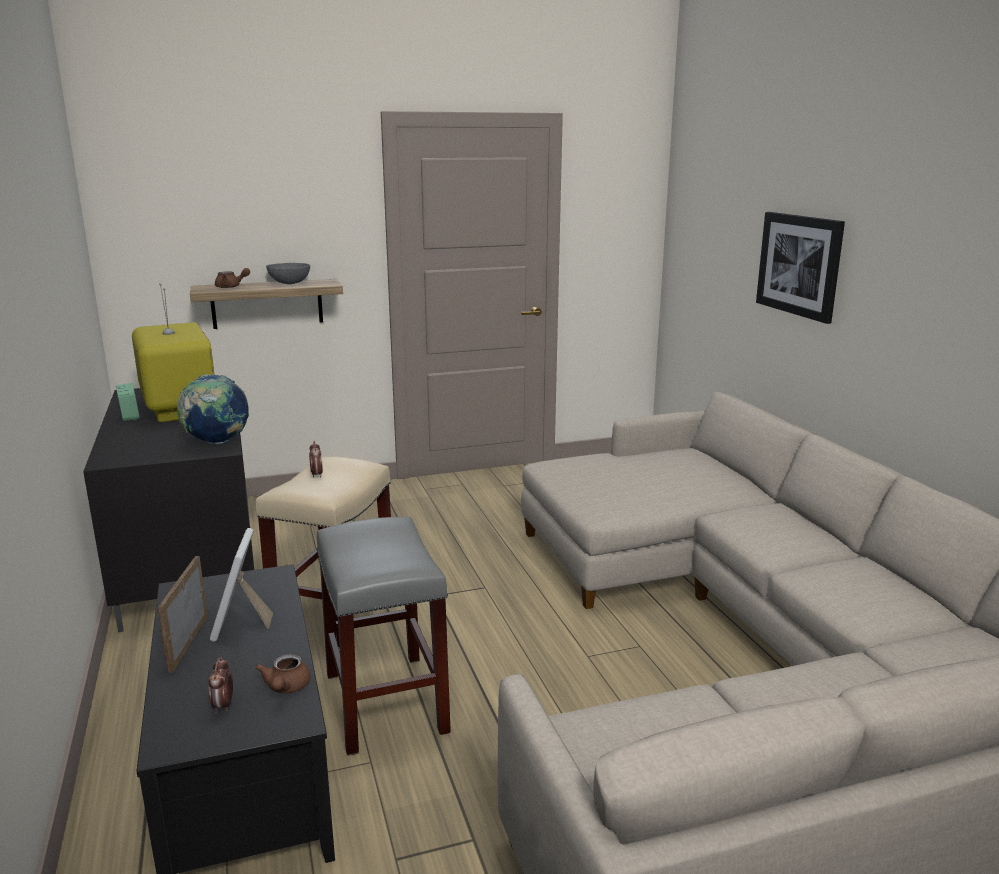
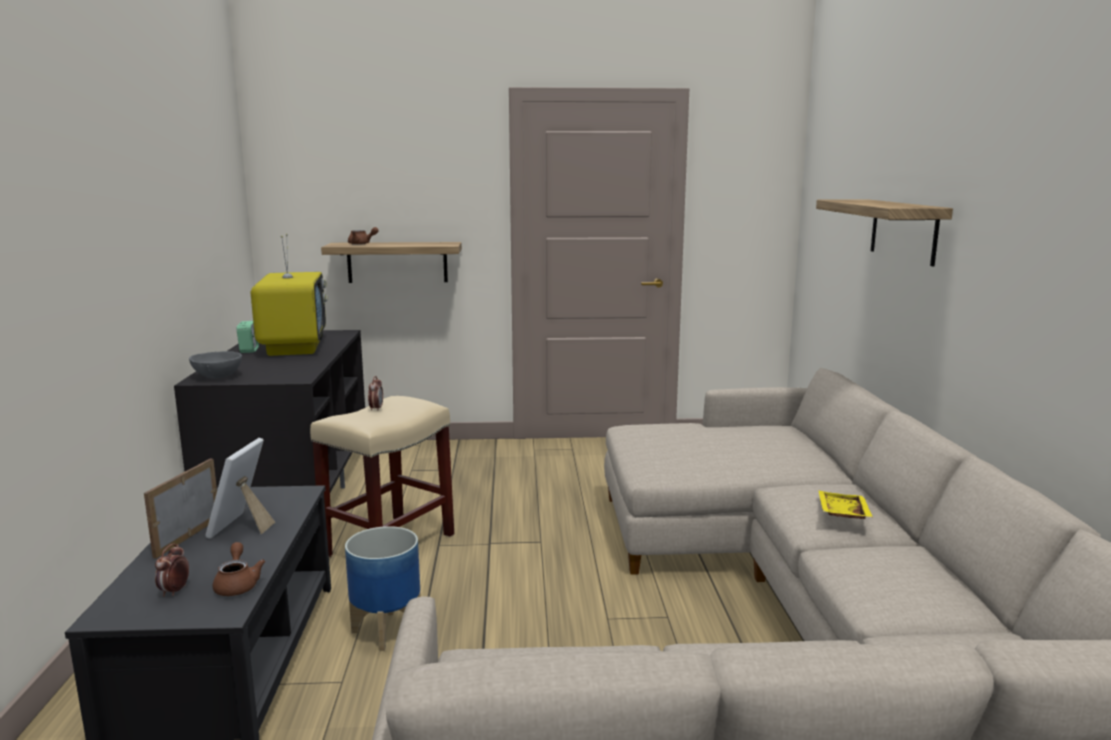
camera: 15 degrees right, 5 degrees down
(217, 442) = (299, 373): globe -> none
(286, 688) = (237, 584): brown teapot -> brown teapot turned 150 degrees clockwise
(290, 283) = (415, 243): grey bowl -> grey bowl (218, 377)
(384, 702) = (386, 630): grey stool -> planter
(789, 535) = (841, 514): none -> yellow tray
(799, 265) = (903, 230): picture -> shelf

